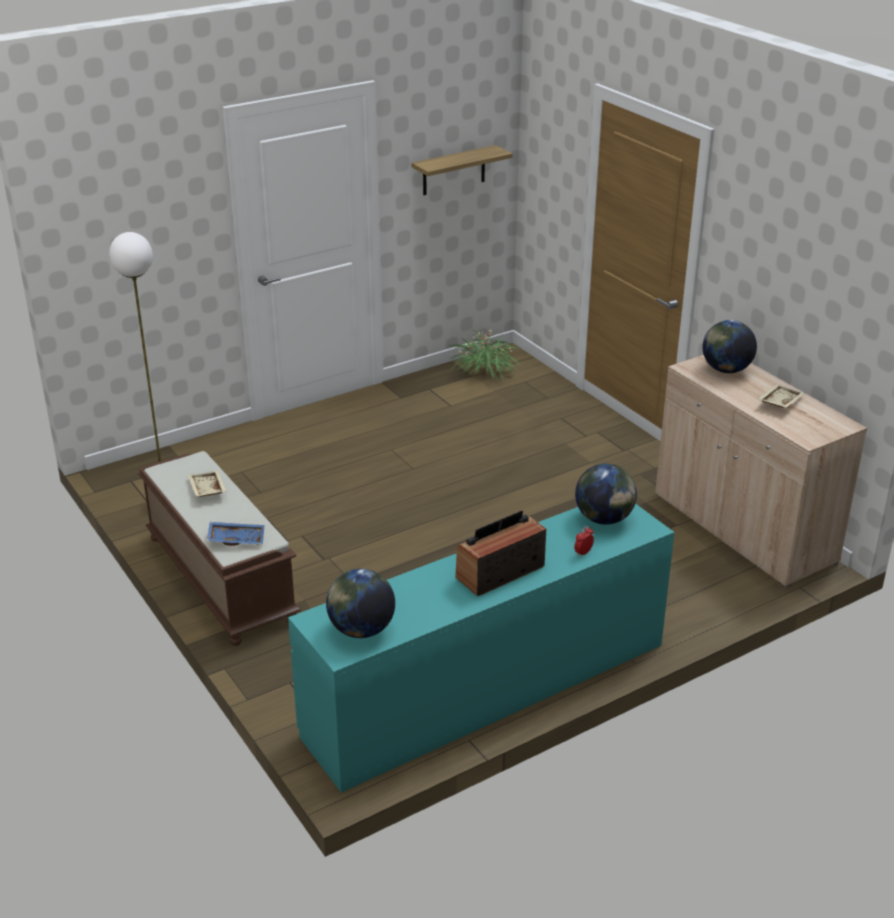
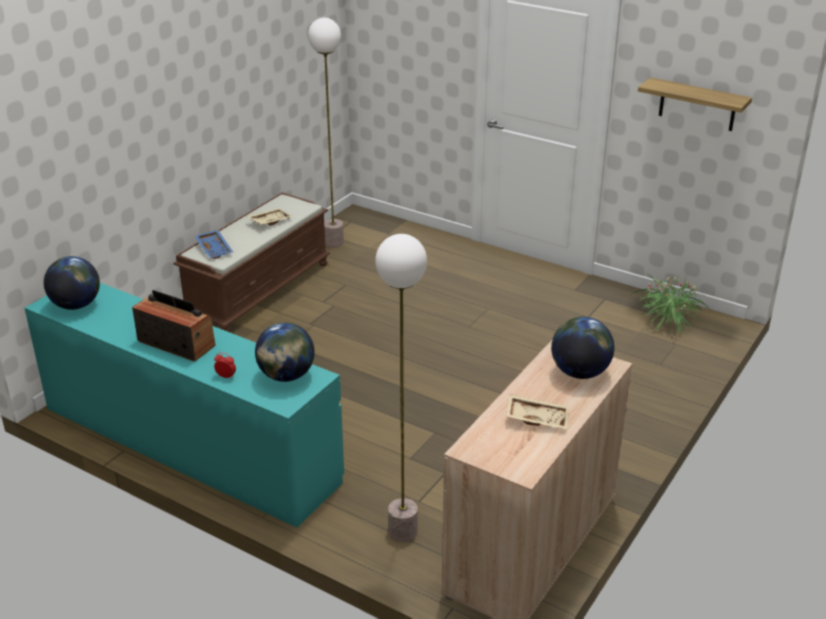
camera: 65 degrees right, 0 degrees up
(696, 587) = (402, 532): none -> floor lamp

